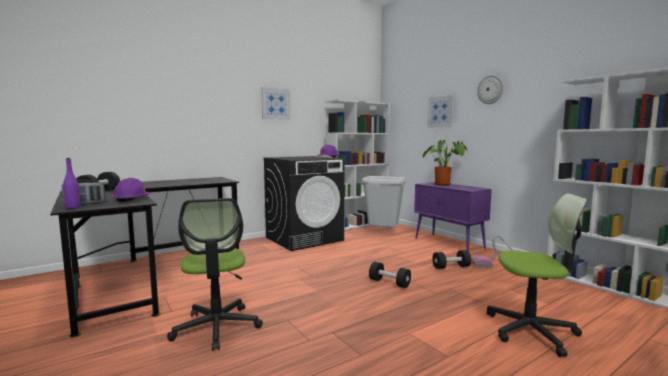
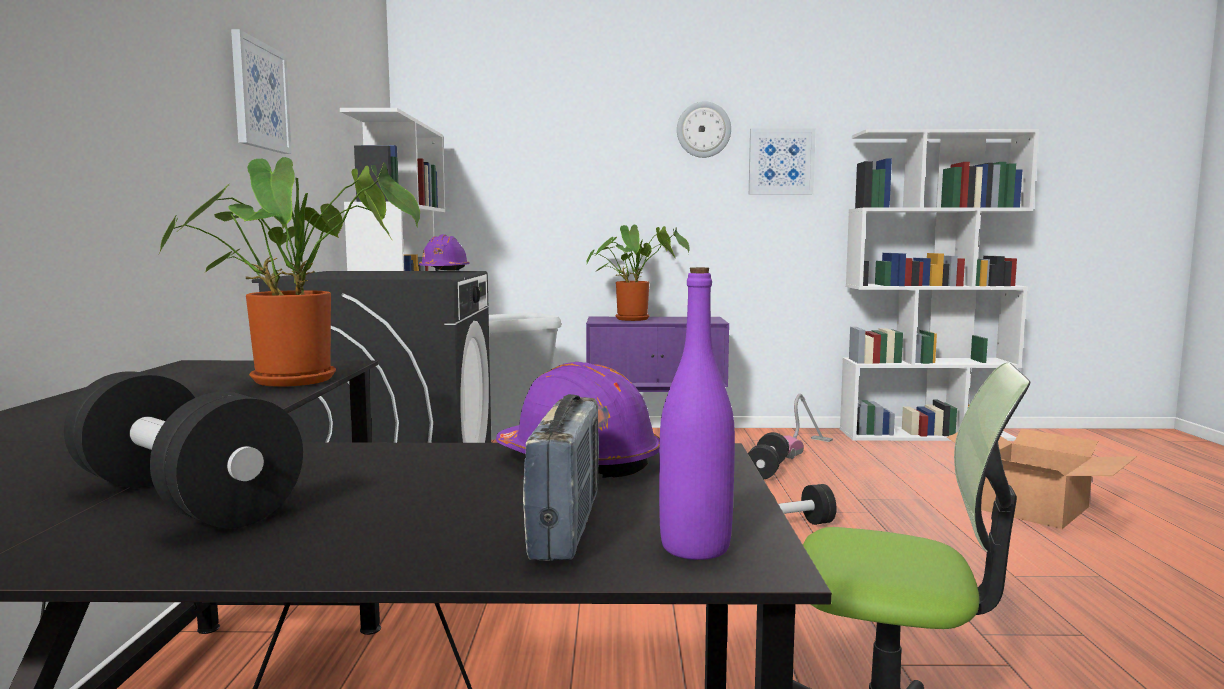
camera: 55 degrees left, 0 degrees up
(205, 182) = (303, 379): none -> potted plant
(441, 111) = (589, 165): picture -> picture (781, 162)
(531, 330) = (1034, 508): office chair -> cardboard box

